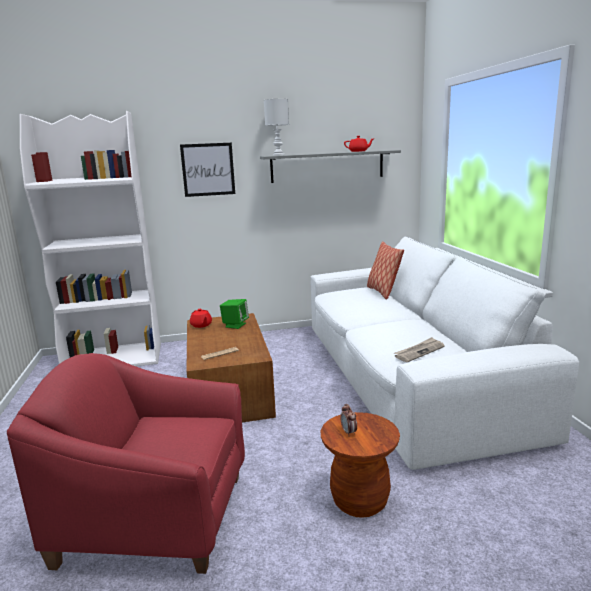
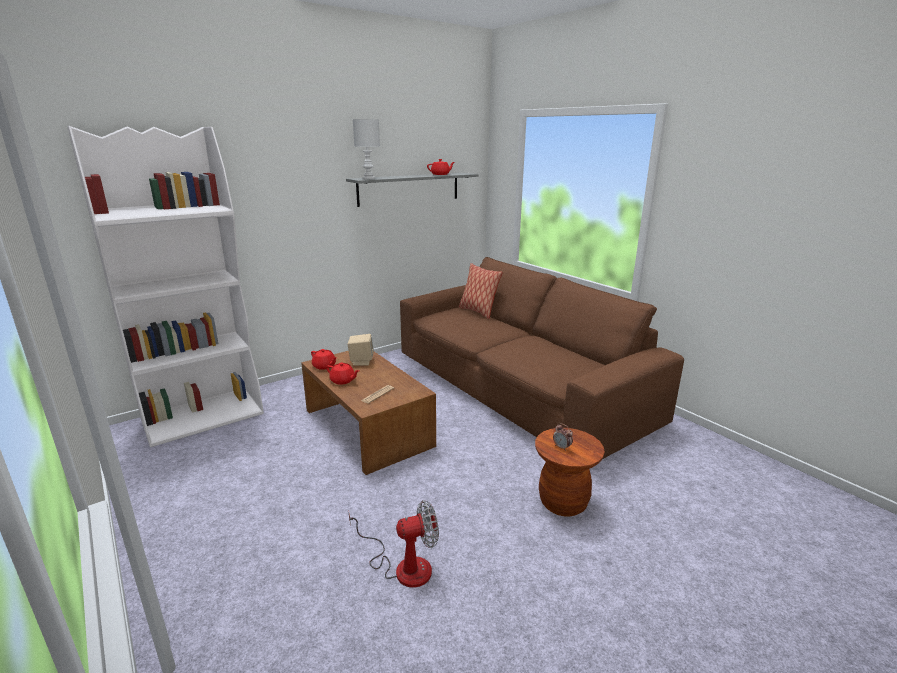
camera: 25 degrees left, 5 degrees up
(155, 517) = (403, 566): red armchair -> fan
(203, 338) = (343, 381): none -> red teapot
(208, 169) = (292, 193): picture -> none
(235, 325) = (361, 361): green speaker -> beige speaker
(404, 375) = (516, 387): white sofa -> brown sofa
(419, 351) = (564, 366): newspaper -> none

